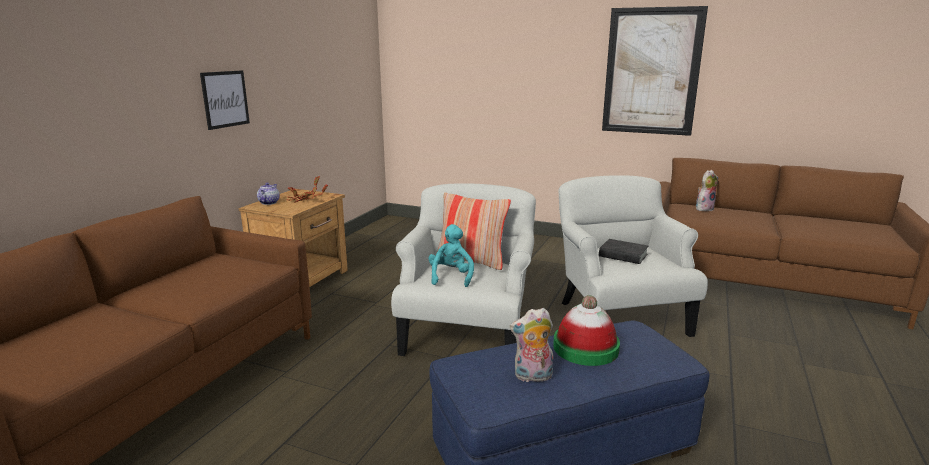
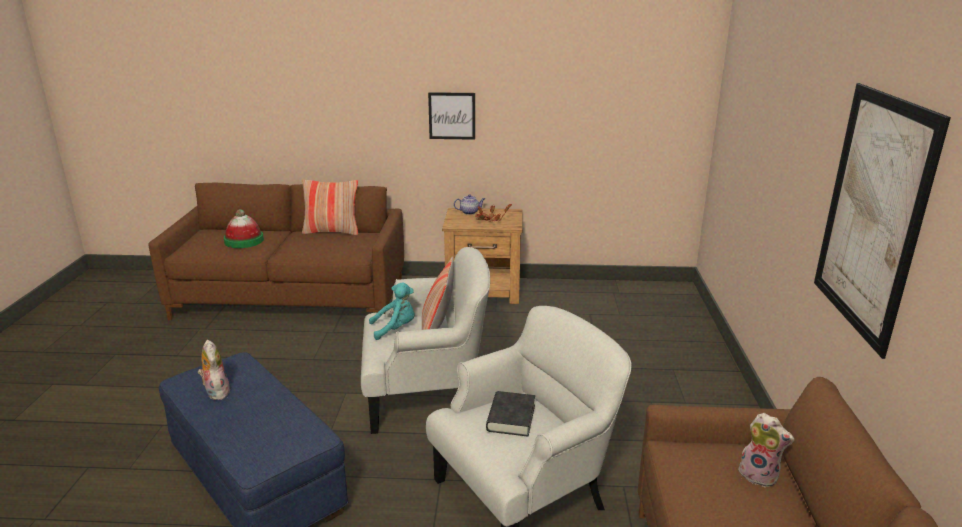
camera: 70 degrees right, 5 degrees up
(171, 272) = (332, 231): none -> pillow
(585, 348) = (265, 411): hat -> hat (244, 241)

